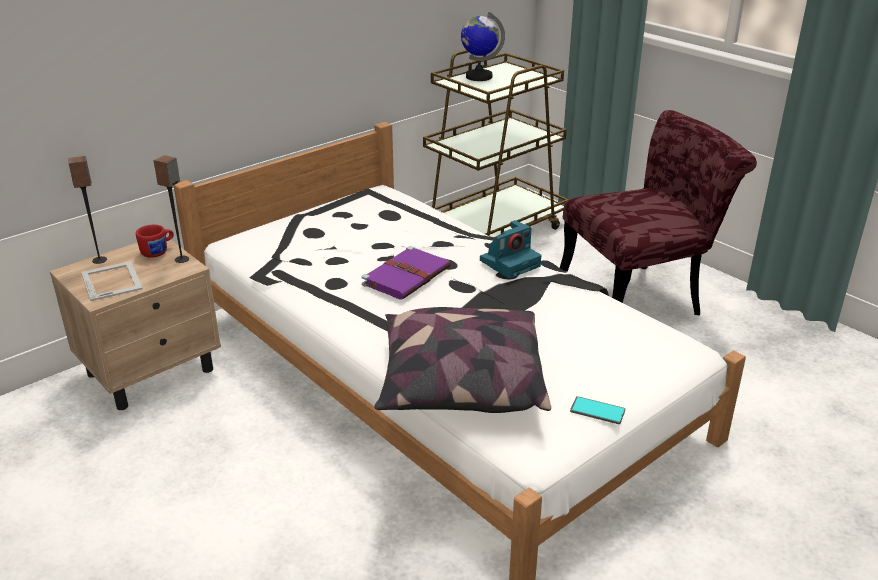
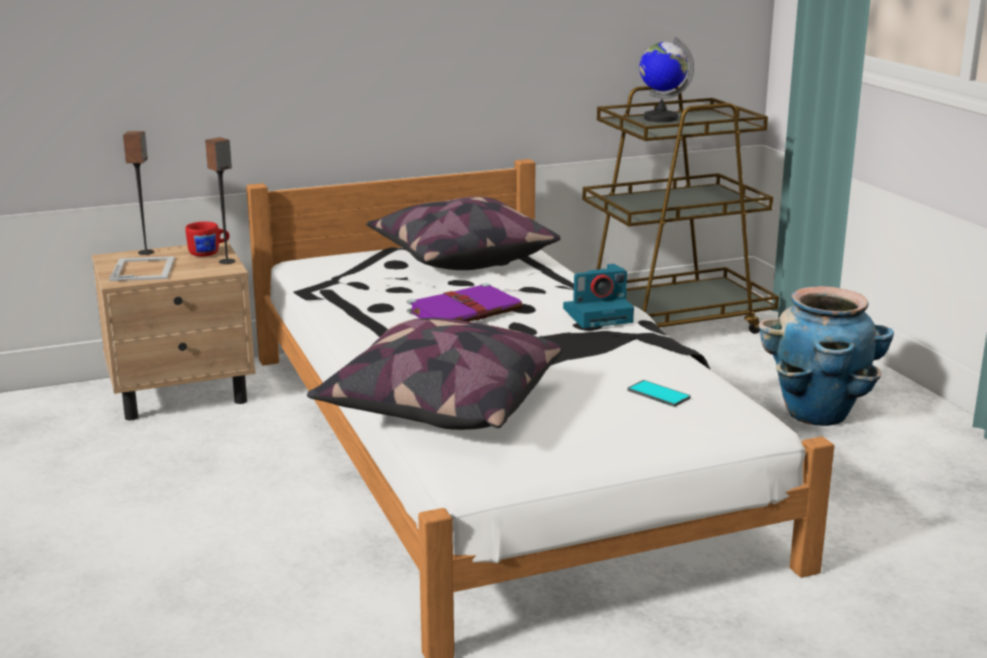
camera: 20 degrees right, 10 degrees down
(360, 218) = (460, 258): none -> pillow
(597, 411) = (580, 455): phone -> phone (658, 394)
(640, 296) = (817, 414): red chair -> planter

